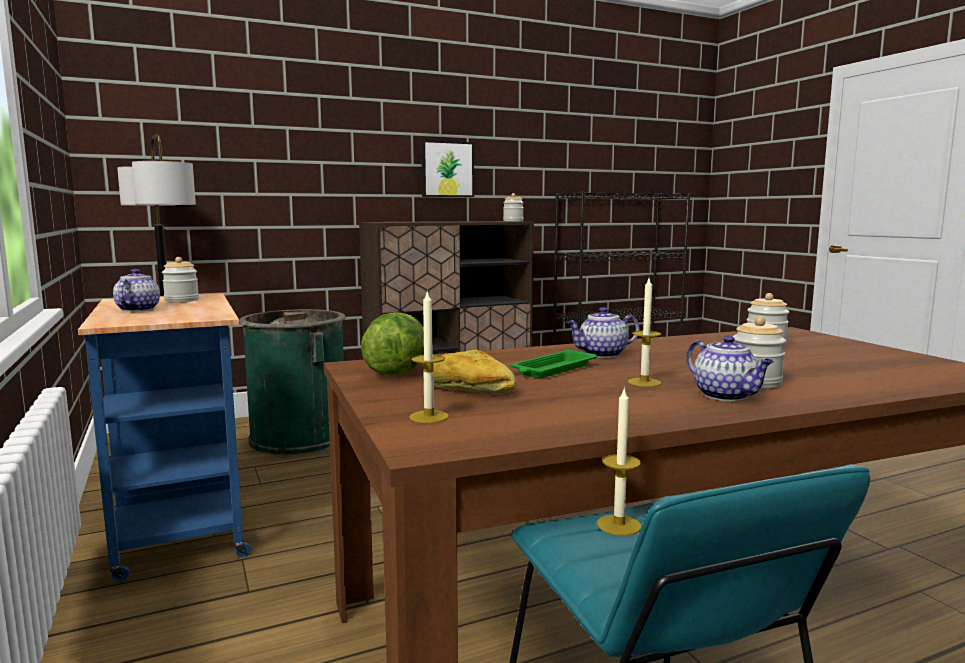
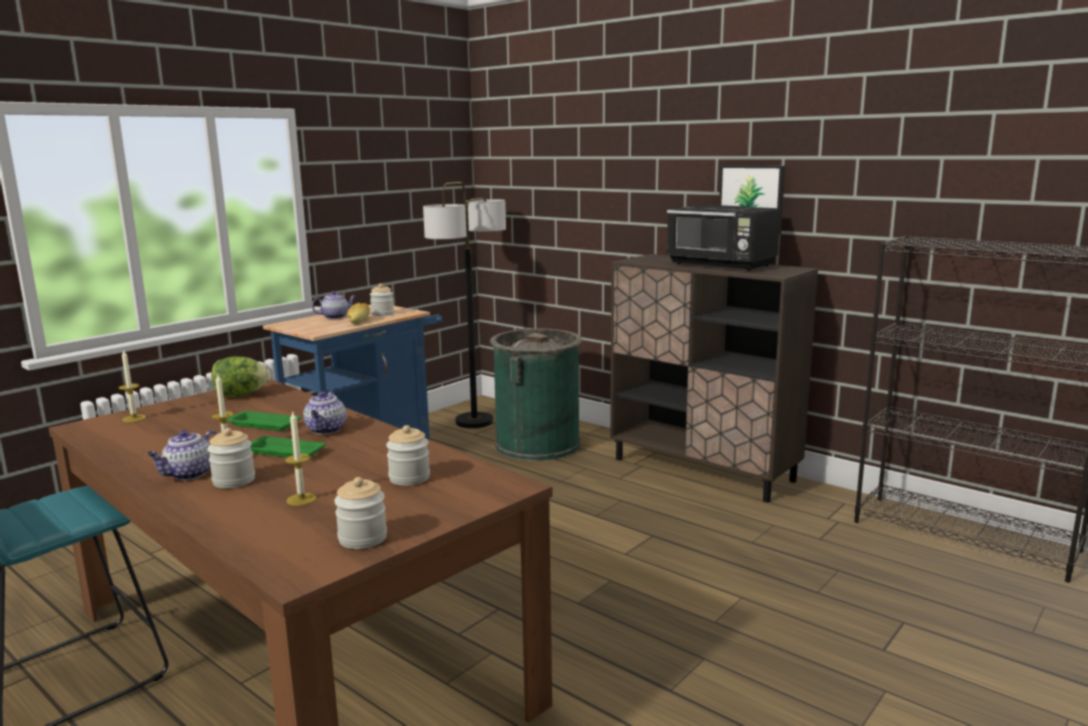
camera: 65 degrees right, 5 degrees up
(455, 221) = (721, 265): none -> black microwave
(470, 390) = (195, 416): bread -> bread (359, 321)
(513, 221) = (780, 273): jar -> jar (362, 538)
(601, 354) = (326, 430): teapot -> teapot turned 135 degrees counterclockwise
(619, 525) = (79, 503): candle -> candle (301, 499)
(667, 367) = (283, 452): none -> green tray

